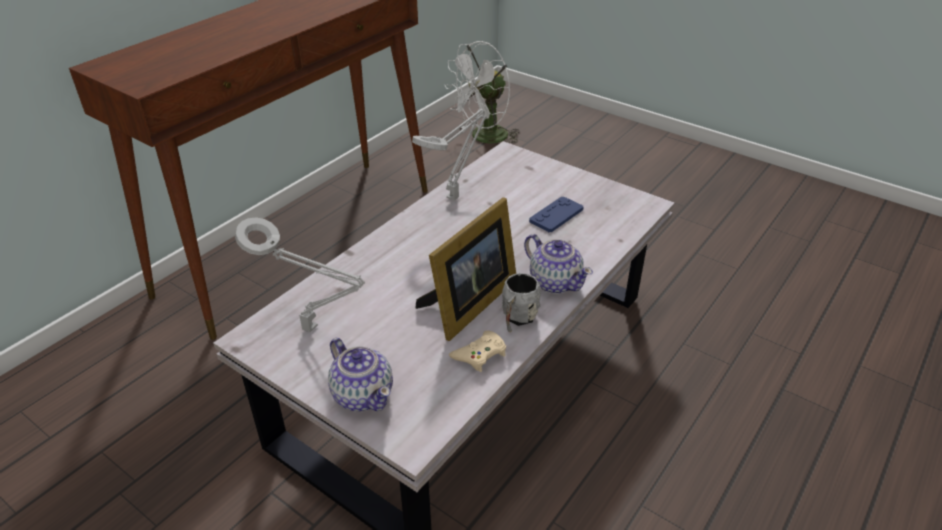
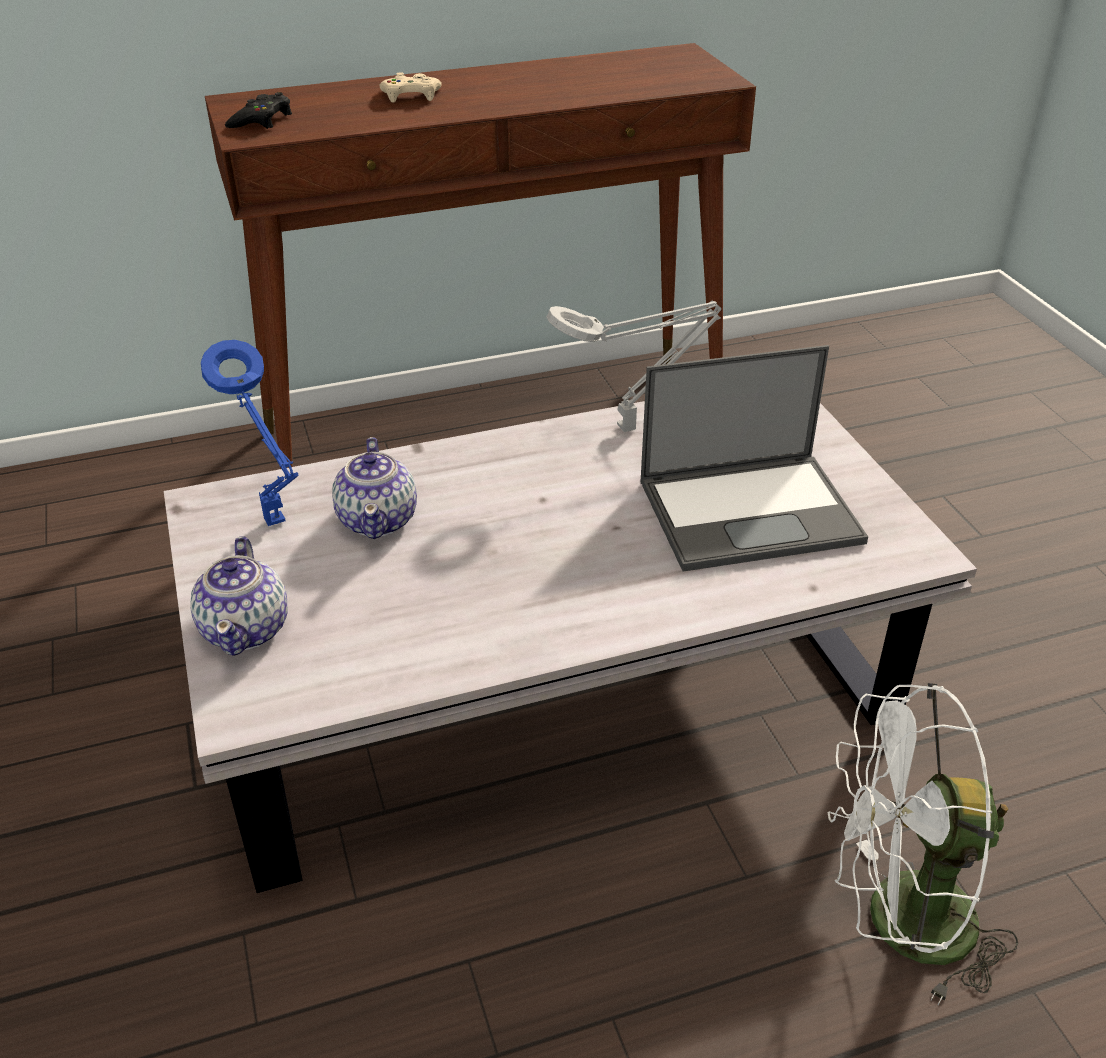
camera: 35 degrees right, 0 degrees up
(138, 73) = (261, 120): none -> black game controller
(314, 330) = (277, 525): grey table lamp -> blue table lamp
(468, 304) = (490, 579): picture frame -> none
(480, 354) = (432, 651): beige game controller -> beige game controller (411, 96)
(484, 138) = (881, 378): white fan -> white fan (898, 924)
(517, 319) = (532, 629): grey mug -> none
(555, 282) = (642, 603): teapot -> teapot (378, 519)
(556, 215) = (751, 510): blue game controller -> laptop

